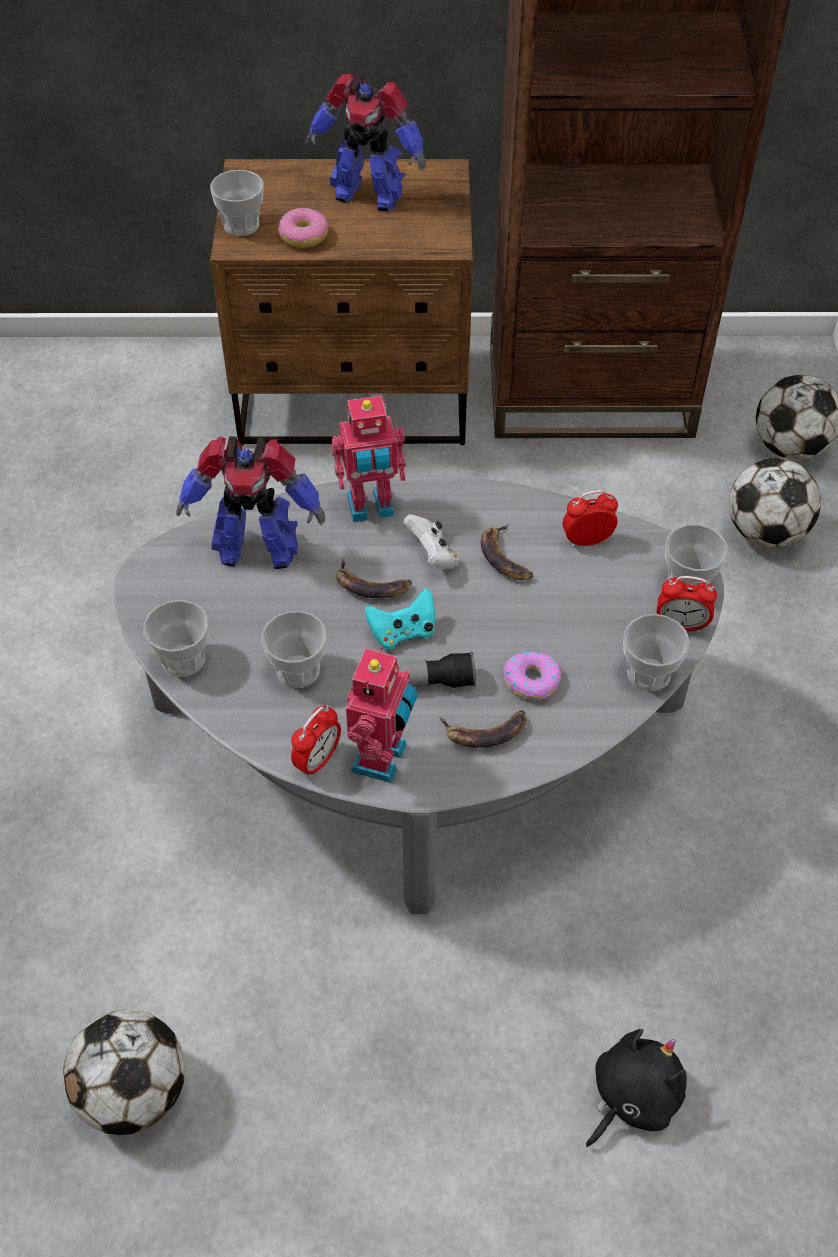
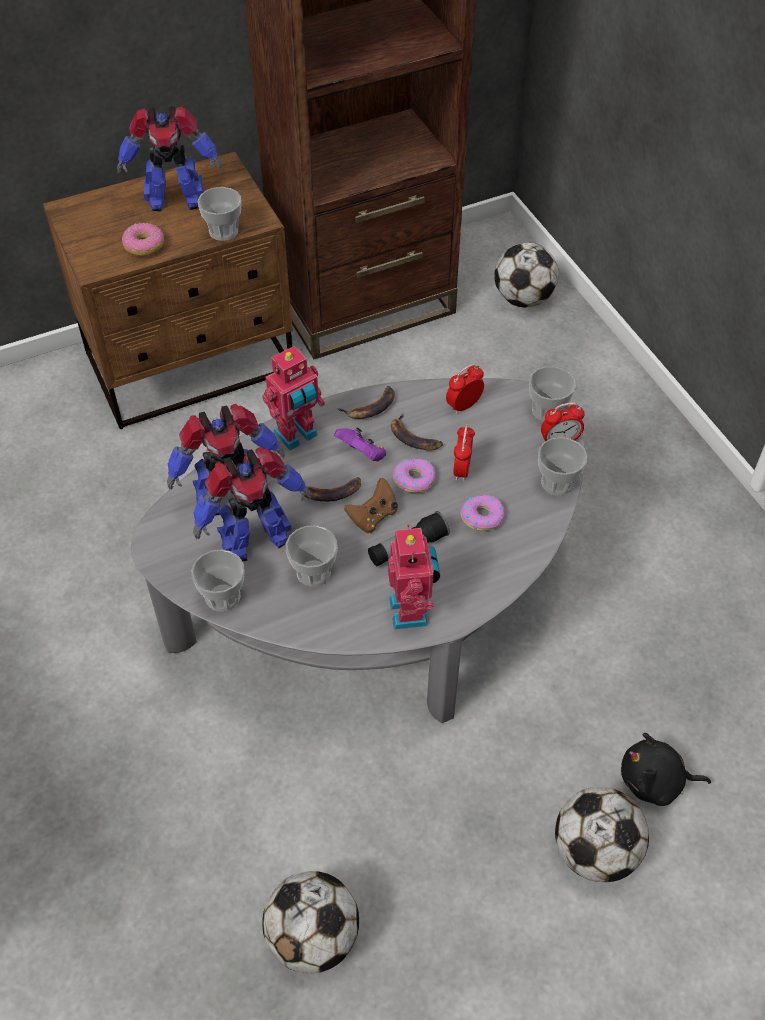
camera: 25 degrees left, 0 degrees up
(241, 225) = (89, 251): cup -> cup (223, 231)
(254, 608) = (254, 539): none -> toy robot
(318, 760) = (366, 631): alarm clock -> alarm clock (462, 469)
(403, 632) = (373, 517): turquoise game controller -> brown game controller
(433, 556) = (362, 454): white game controller -> purple game controller
(476, 606) = (414, 479): none -> donut
(485, 731) = (471, 564): banana -> banana (371, 407)
(632, 1097) = (655, 781): black plush toy -> black plush toy turned 105 degrees counterclockwise
(765, 532) = (538, 364): football -> football (595, 851)

